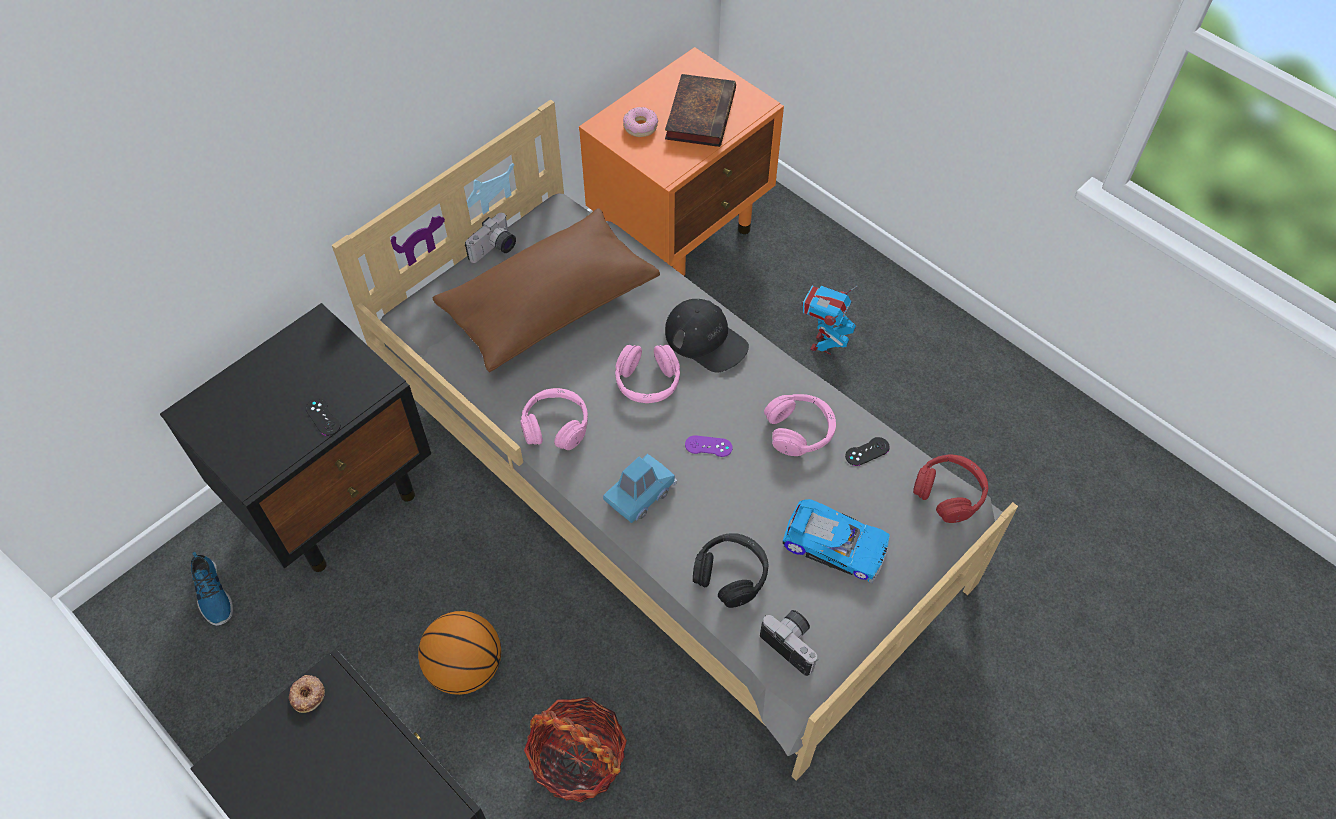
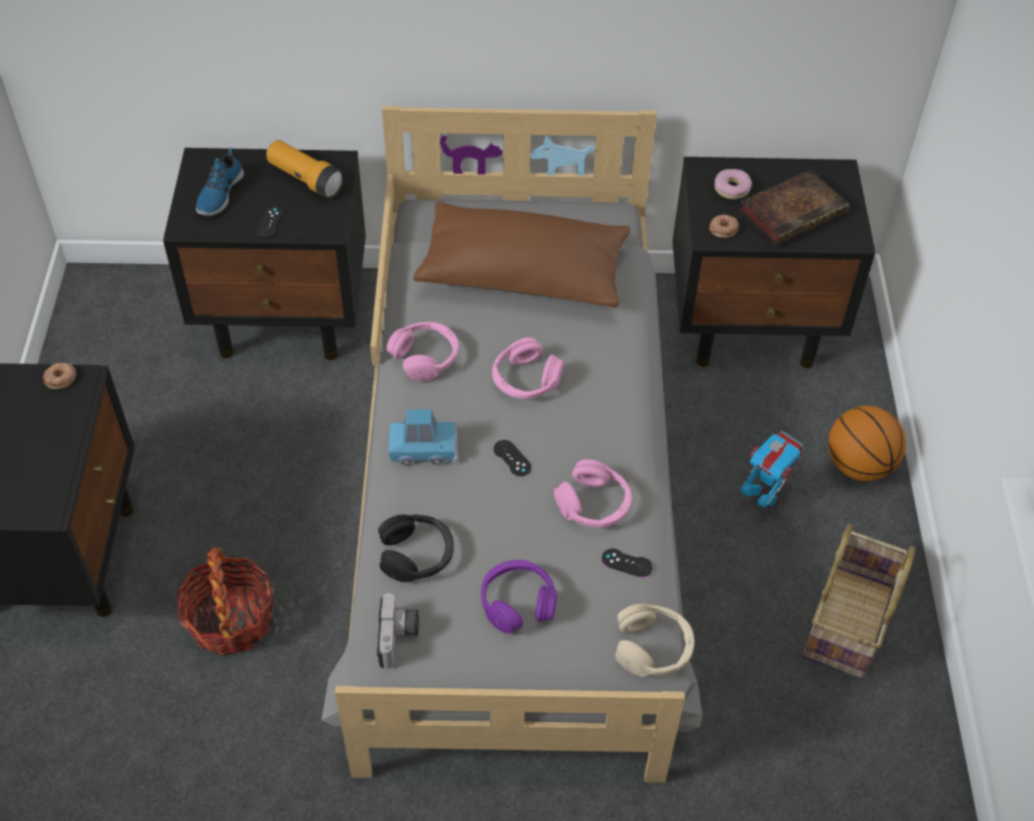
camera: 45 degrees right, 5 degrees down
(211, 594) = (148, 317): shoe -> shoe (219, 193)
(308, 358) = (306, 179): none -> flashlight
(465, 667) = (235, 495): basketball -> basketball (859, 465)
(495, 250) = (534, 209): camera -> none
(670, 160) = (723, 228): none -> donut
(681, 230) = (752, 325): orange nightstand -> black nightstand
(706, 340) = (606, 385): black cap -> none
(708, 446) = (512, 458): purple game controller -> black game controller
(823, 344) = (763, 499): toy robot -> toy robot turned 60 degrees clockwise
(835, 543) = (517, 602): toy car -> purple headphones
(949, 493) = (653, 648): red headphones -> beige headphones
(959, 382) = (849, 623): none -> basket

